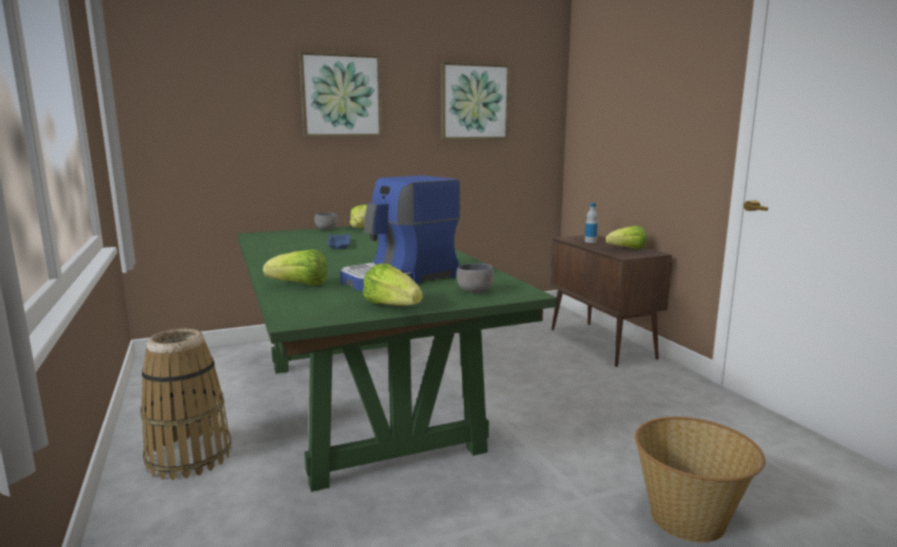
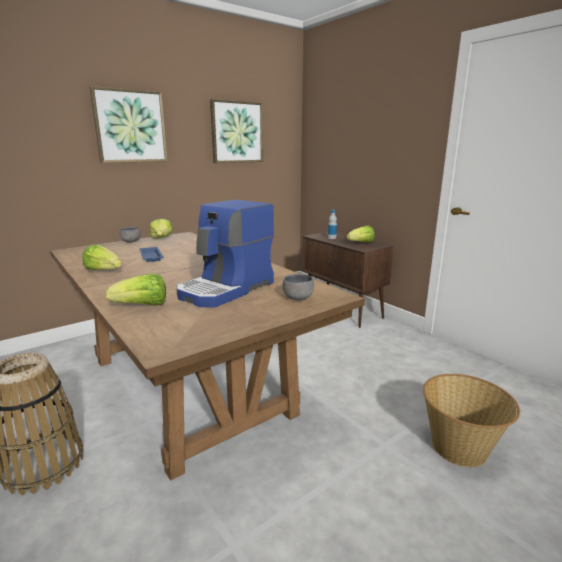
camera: 15 degrees left, 5 degrees up
(366, 405) = (189, 386): green dining table -> brown dining table
(392, 306) = (241, 322): lettuce -> lettuce (103, 271)

